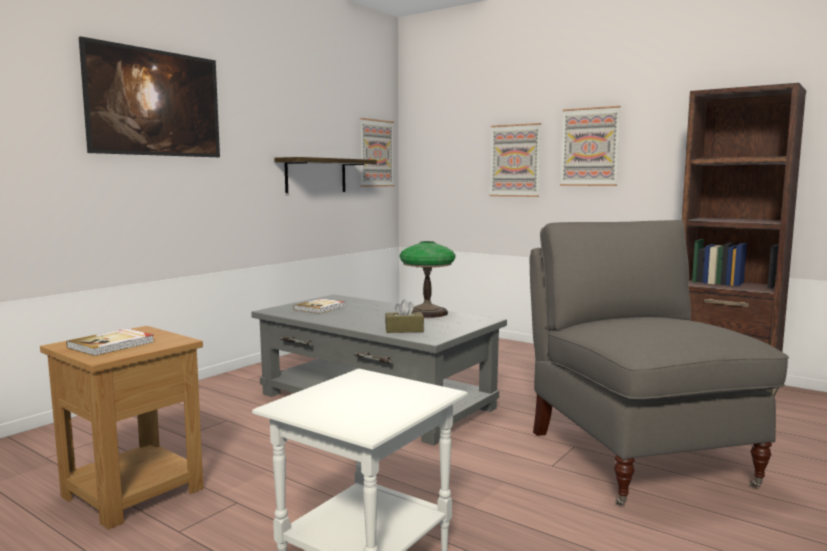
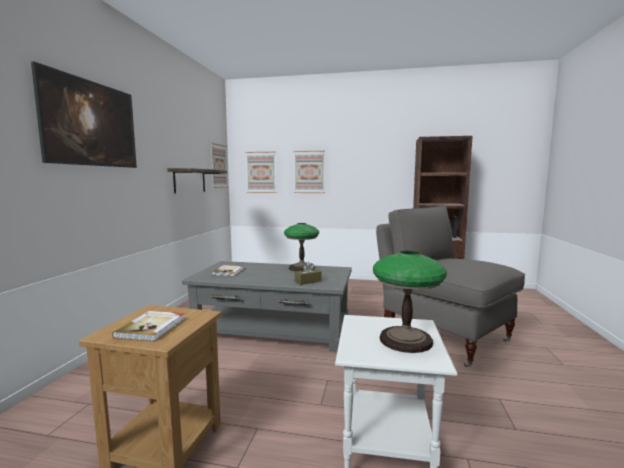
camera: 25 degrees left, 0 degrees up
(375, 404) = (405, 340): none -> table lamp
(590, 147) = (354, 165): picture -> picture (261, 172)

